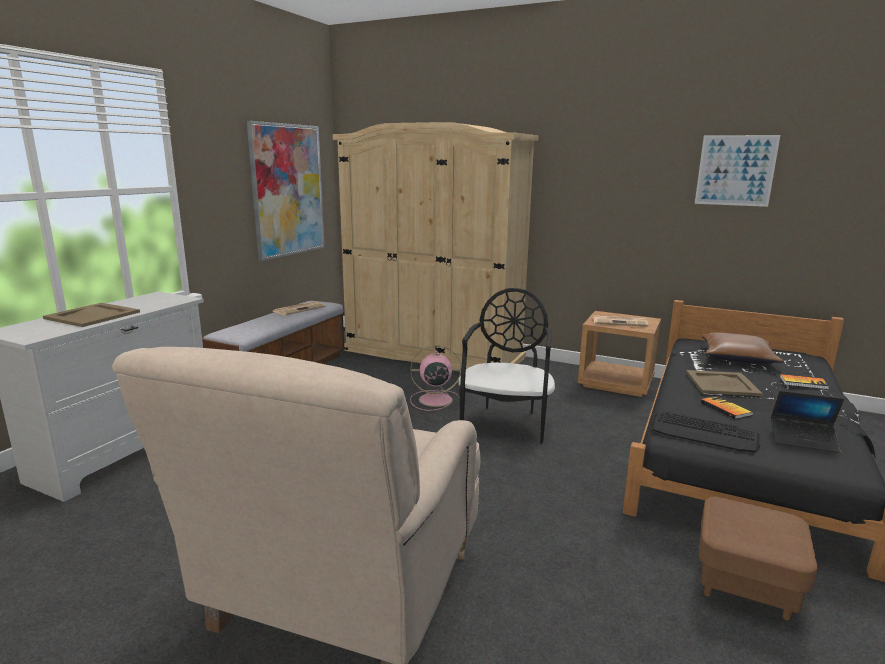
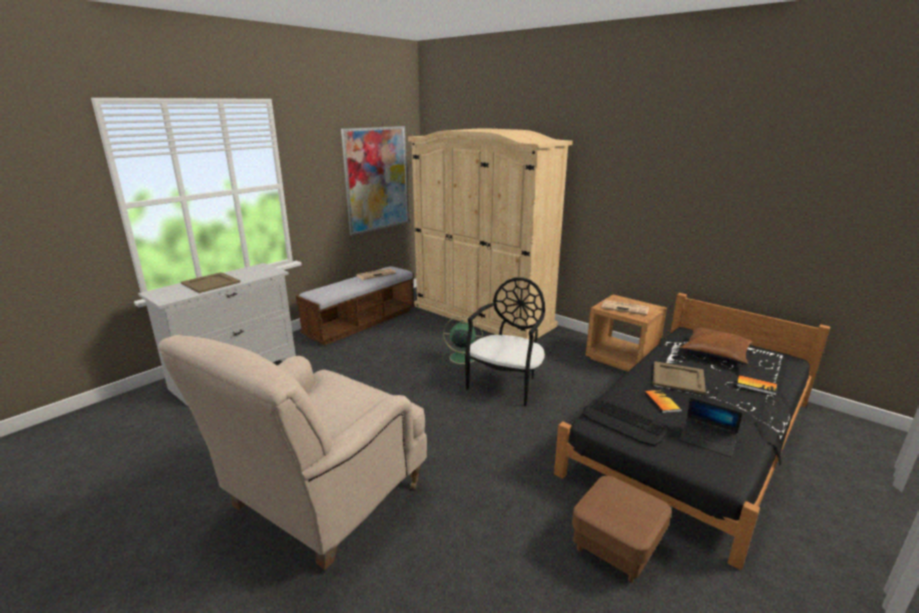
camera: 15 degrees right, 5 degrees up
(433, 400) = (461, 357): pink fan -> green fan
(735, 170) = (740, 182): picture -> none

